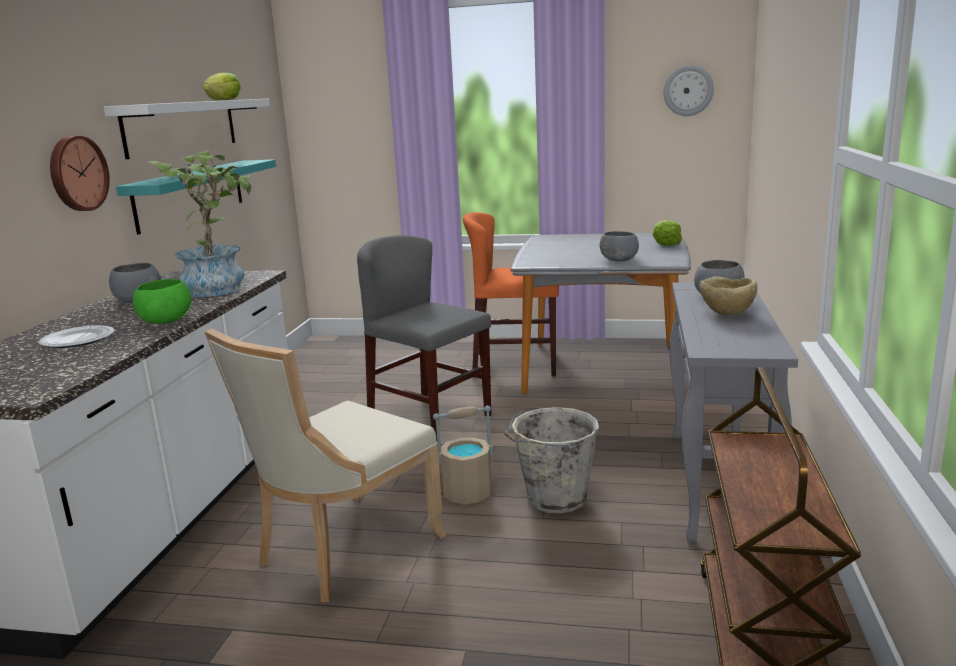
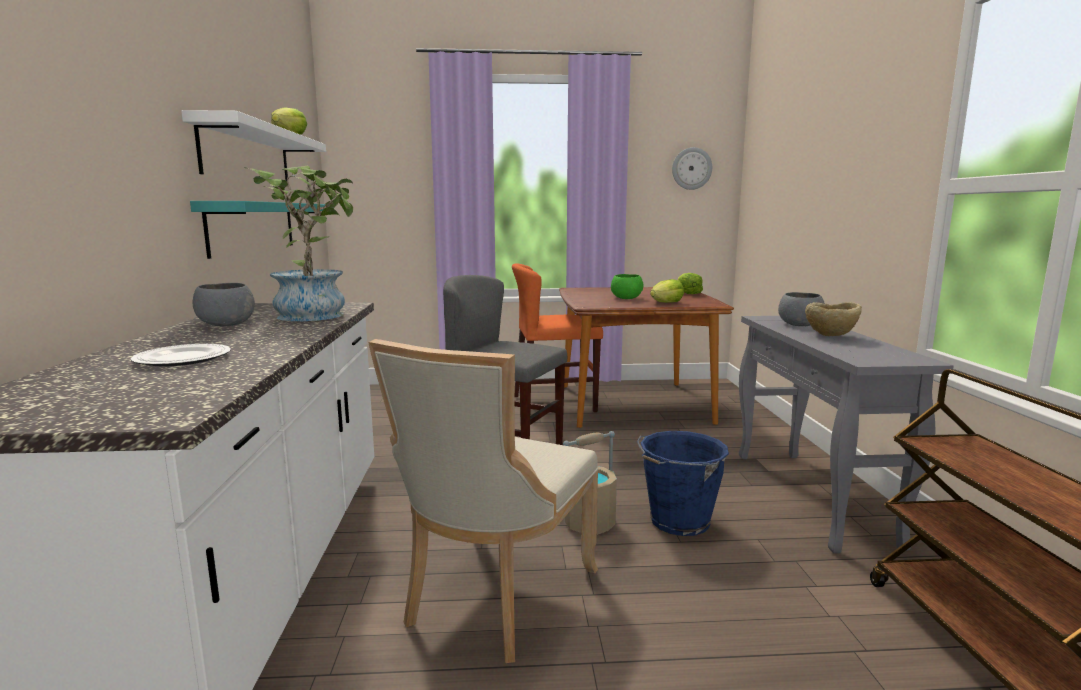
camera: 15 degrees left, 5 degrees down
(76, 173) = (153, 176): wall clock -> none
(164, 321) = (283, 340): green bowl -> green bowl (626, 298)
(554, 499) = (678, 522): grey bucket -> blue bucket
(601, 368) = (633, 404): grey dining table -> brown dining table
(619, 260) = (666, 303): grey bowl -> lettuce

